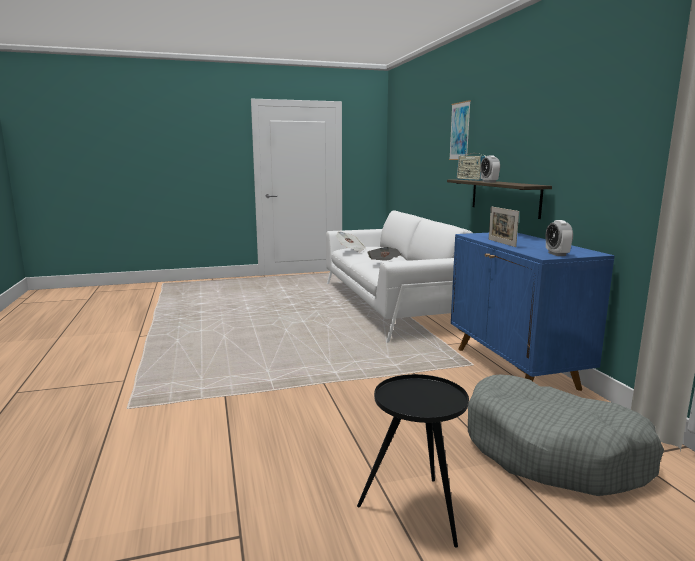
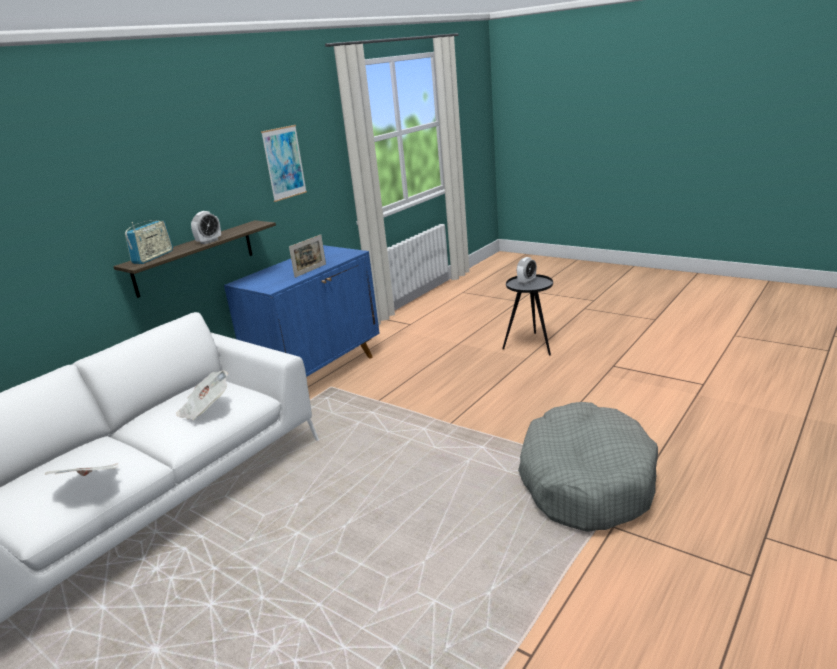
camera: 125 degrees left, 10 degrees up
(460, 131) = (53, 206): picture -> picture (284, 163)
(553, 451) = (431, 337): grey dog bed -> grey dog bed (586, 480)
(557, 254) = (342, 252): alarm clock -> alarm clock (526, 282)

